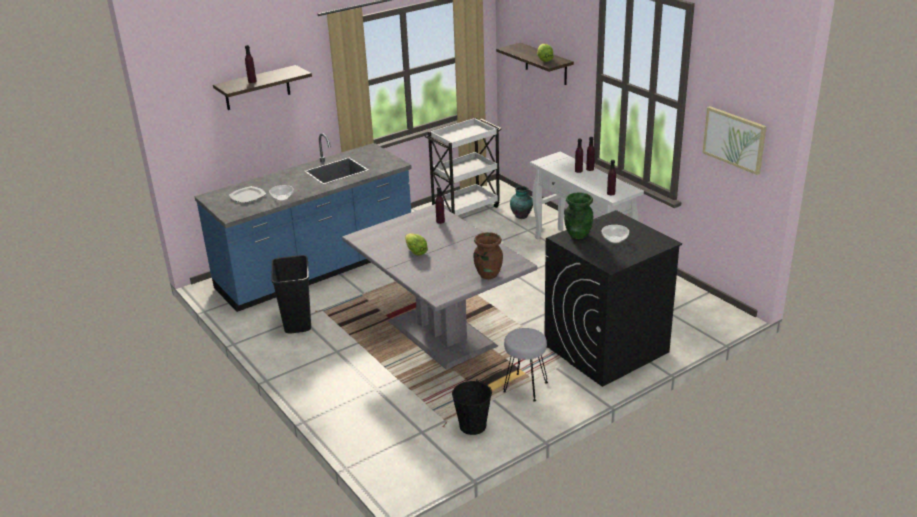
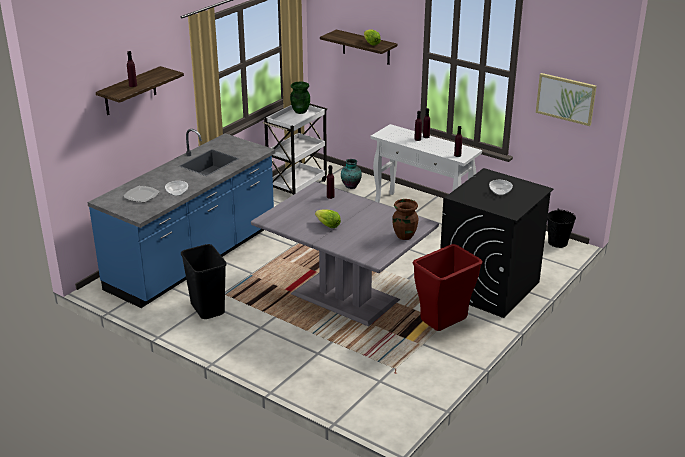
camera: 20 degrees left, 0 degrees up
(472, 425) = (419, 368): black bucket -> black bucket (557, 242)
(525, 388) = (443, 330): grey stool -> red trash can
(578, 235) = (468, 192): green vase -> green vase (300, 111)

